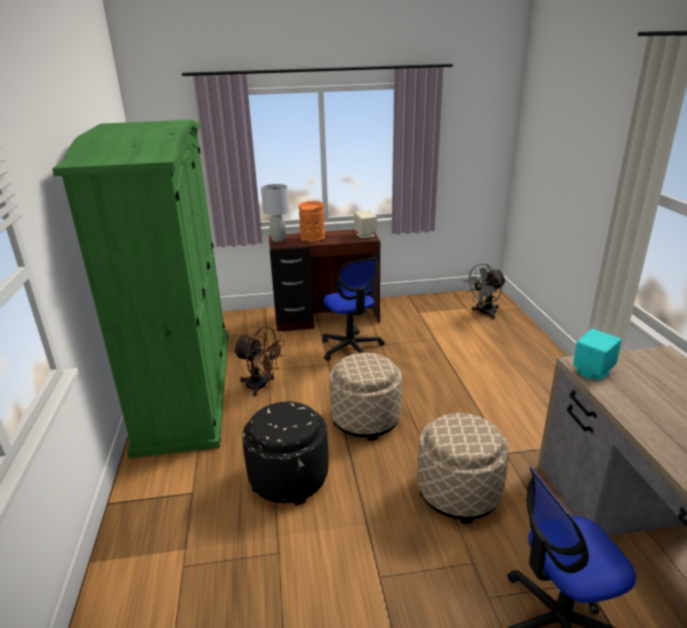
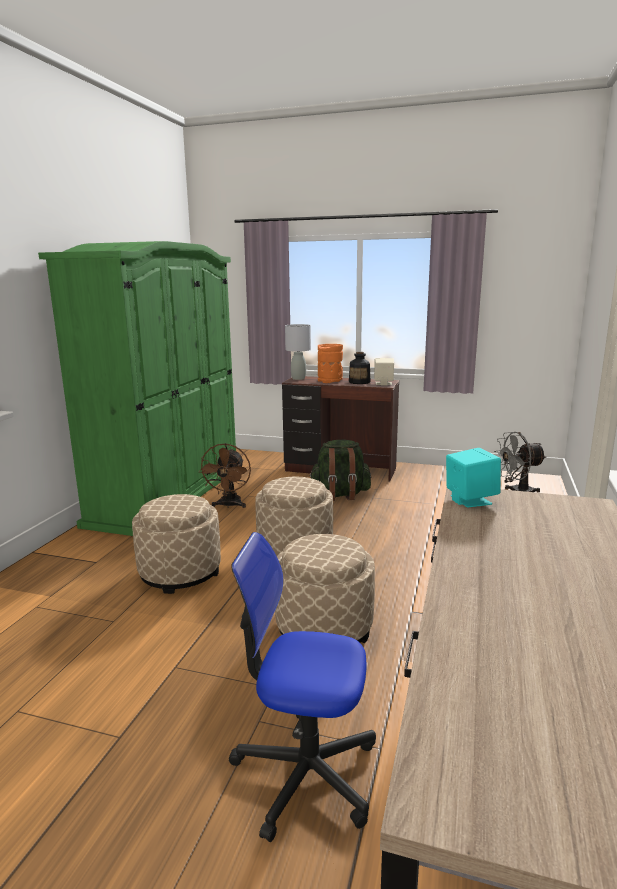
camera: 25 degrees right, 10 degrees down
(261, 386) = (229, 505): brown fan -> brown fan turned 45 degrees clockwise
(289, 477) = (180, 572): black ottoman -> beige ottoman
(342, 236) = (359, 382): none -> bottle
(351, 348) = (340, 495): office chair -> green backpack

